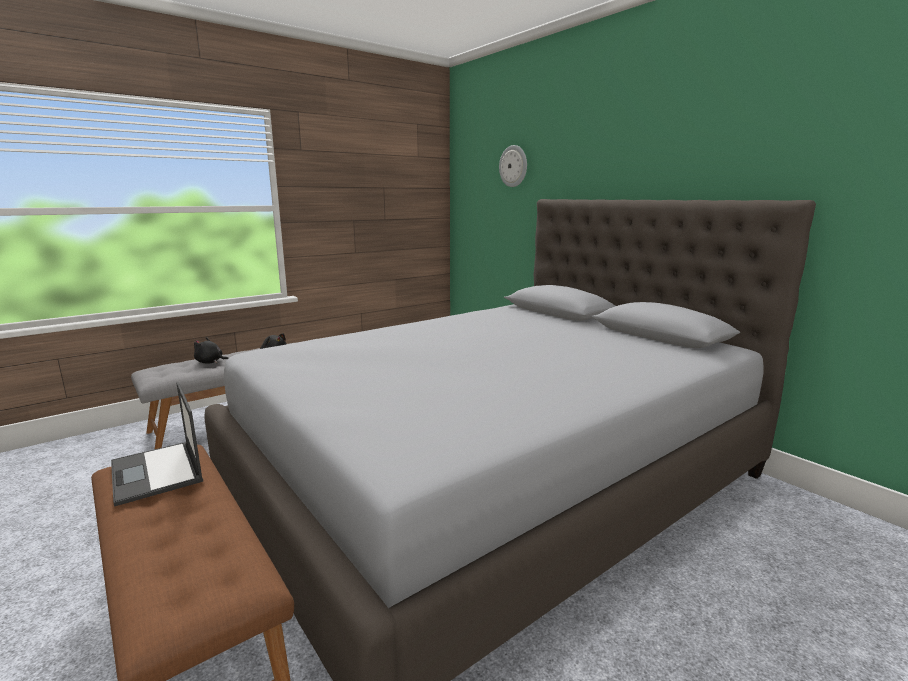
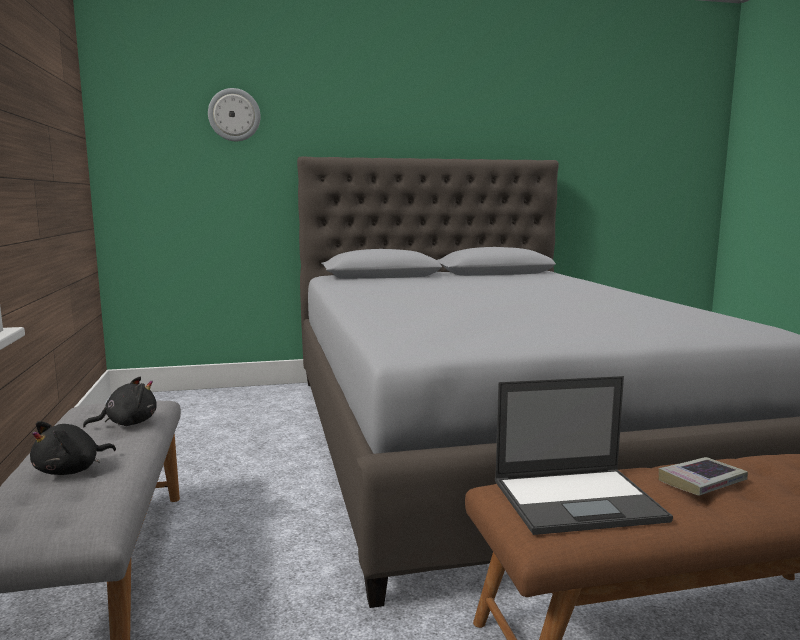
camera: 65 degrees left, 5 degrees down
(183, 518) = (702, 482): none -> book

